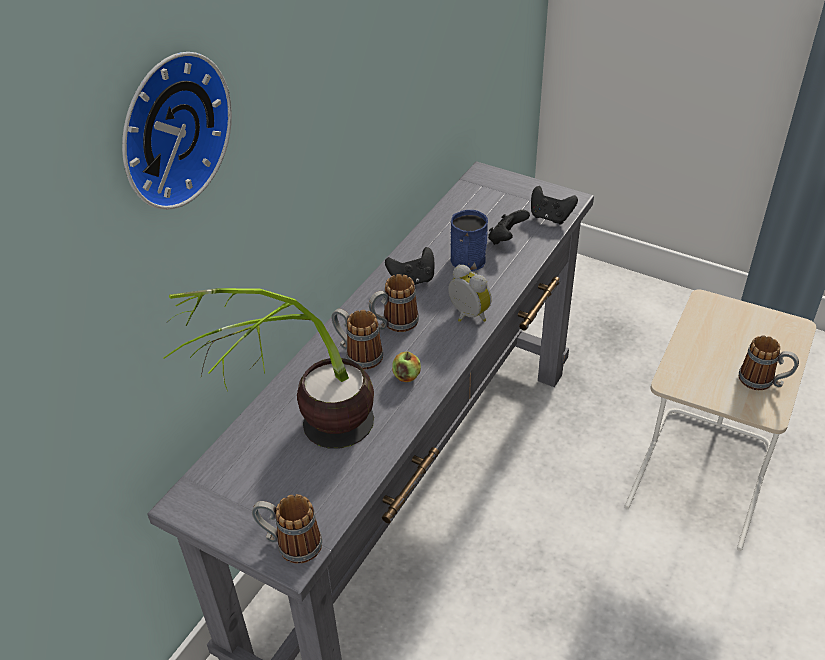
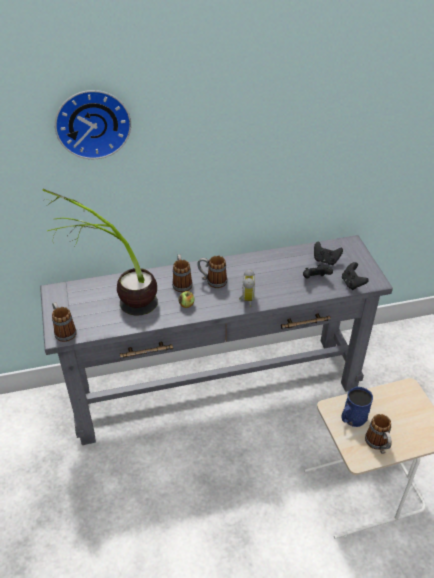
camera: 45 degrees right, 0 degrees up
(412, 280) = (246, 269): black game controller -> black game controller (325, 260)
(467, 263) = (281, 278): blue mug -> blue mug (352, 418)

